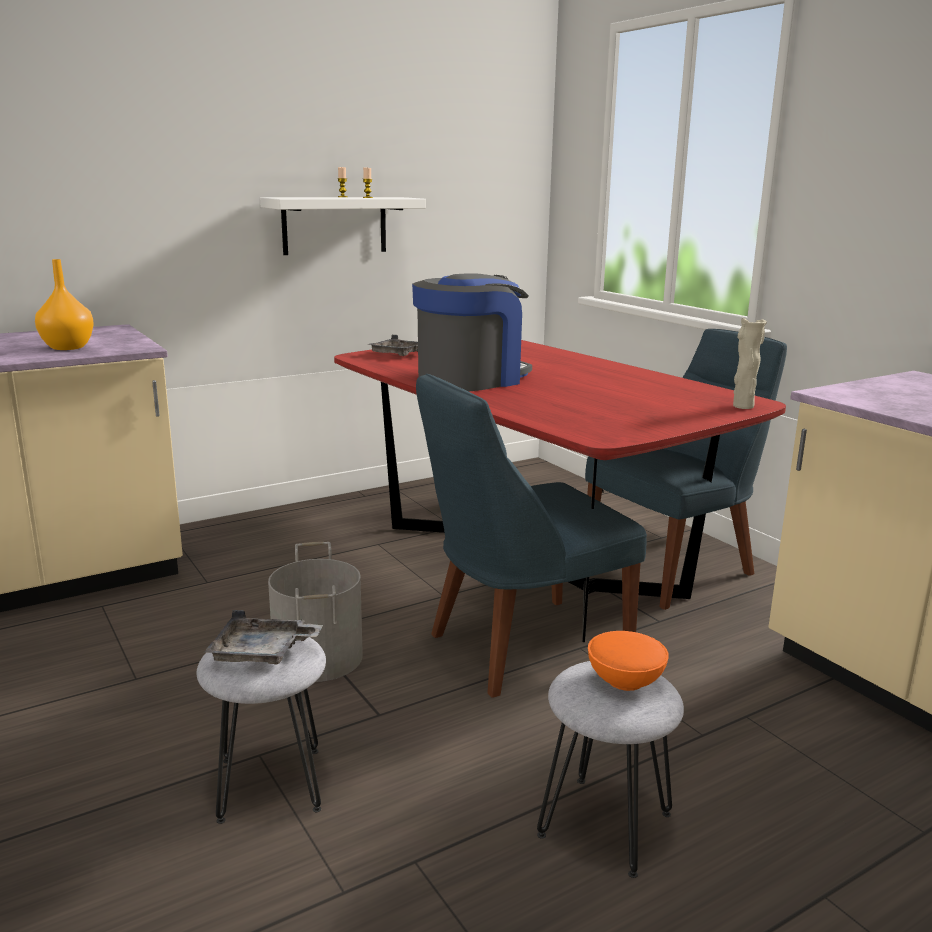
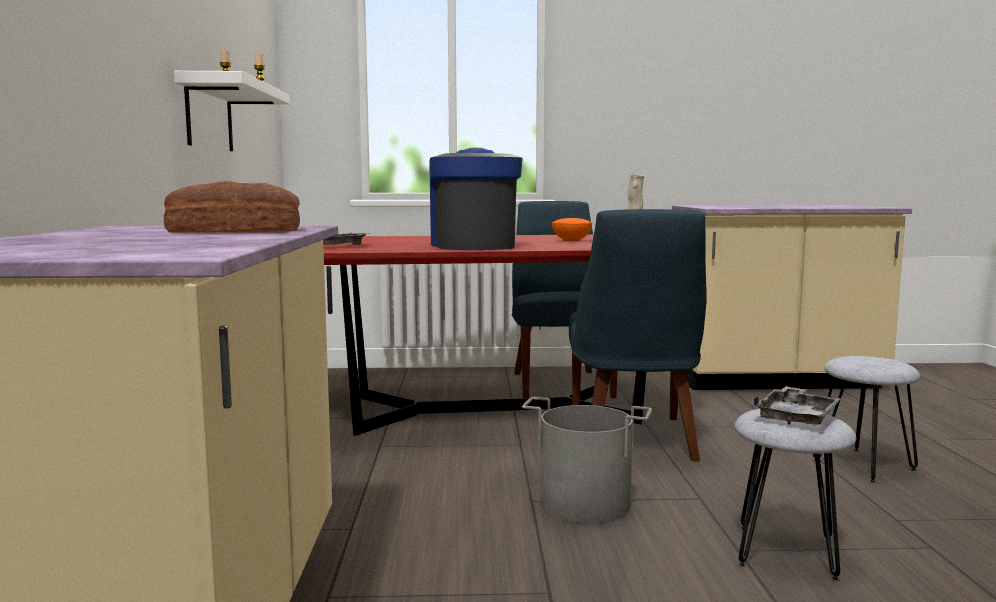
camera: 60 degrees left, 10 degrees down
(68, 347) = (234, 230): orange vase -> bread
(624, 680) = (864, 359): orange bowl -> orange bowl (571, 240)

